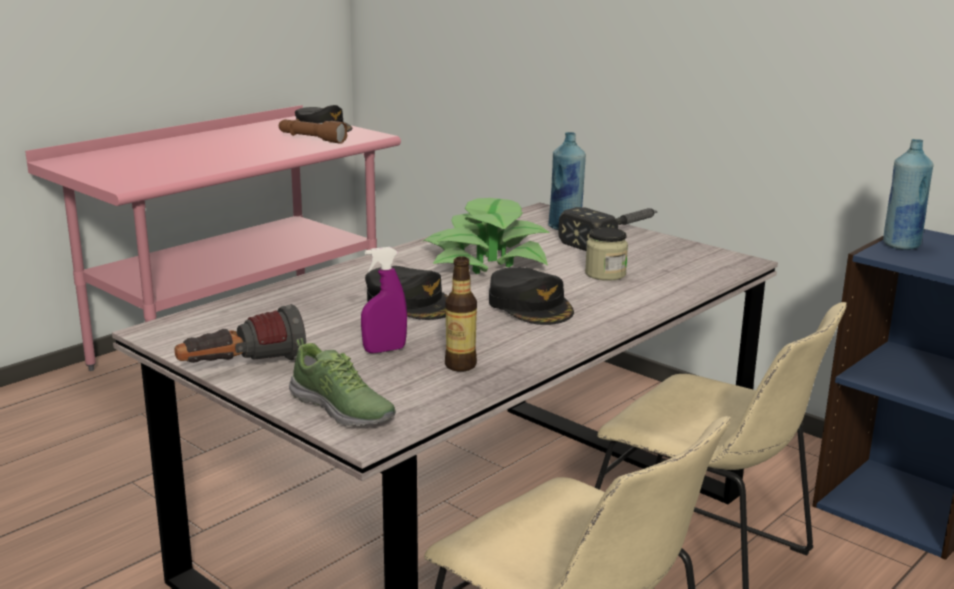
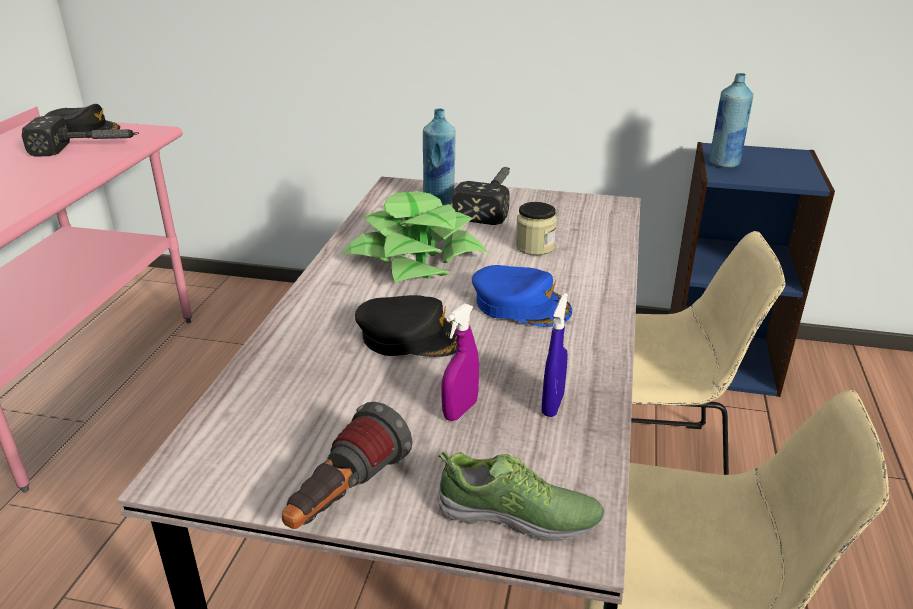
camera: 30 degrees left, 10 degrees up
(311, 139) = (89, 148): brown flashlight -> hammer
(460, 365) = (552, 404): bottle -> blue spray bottle
(530, 306) = (521, 304): black cap -> blue cap

